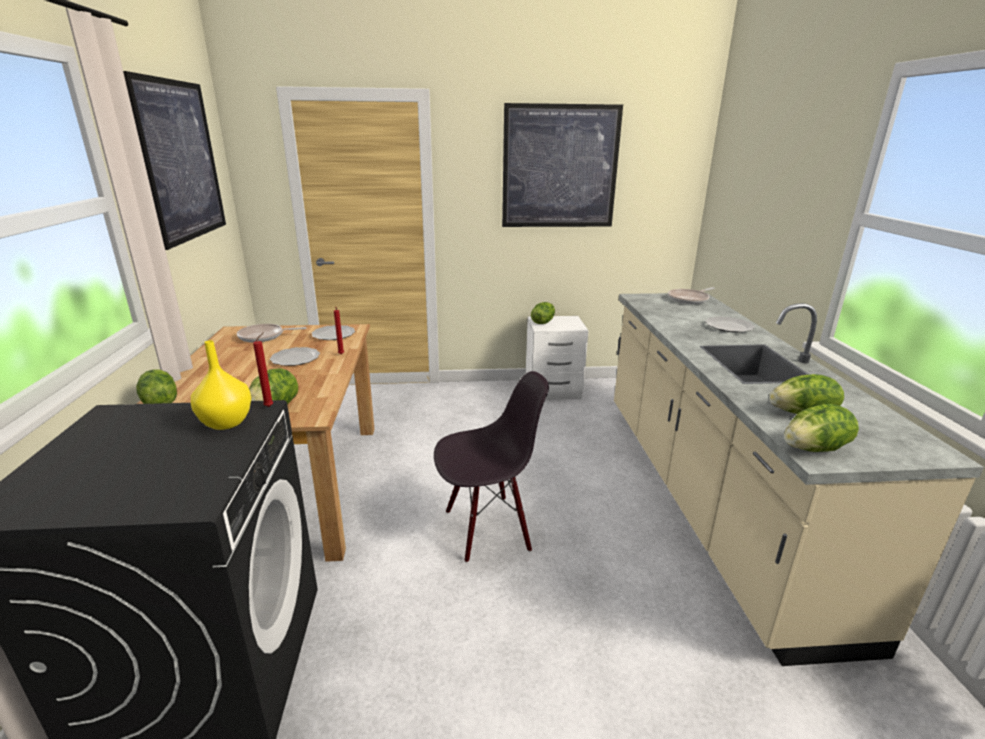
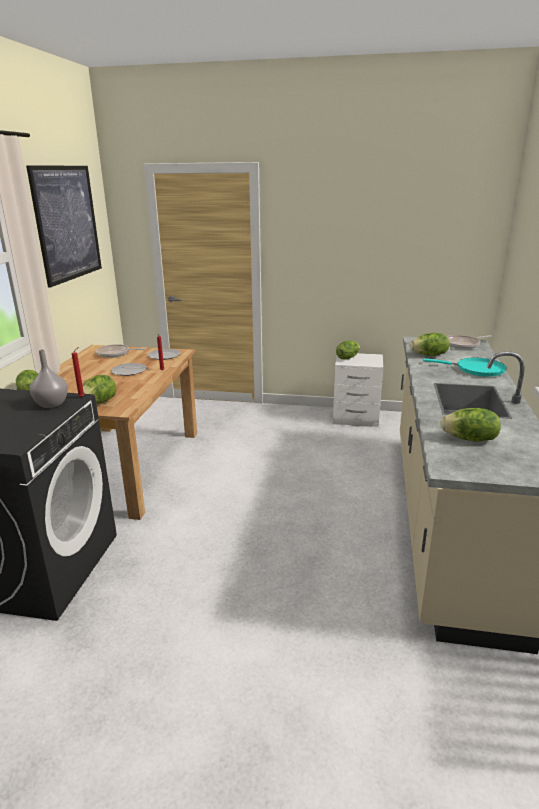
camera: 15 degrees right, 0 degrees up
(227, 422) = (52, 404): yellow vase -> grey vase
(487, 529) = (252, 514): black chair -> none
(560, 167) = (367, 225): picture -> none
(729, 327) = (476, 369): plate -> turquoise frying pan
(815, 449) = (453, 463): lettuce -> lettuce (429, 355)

